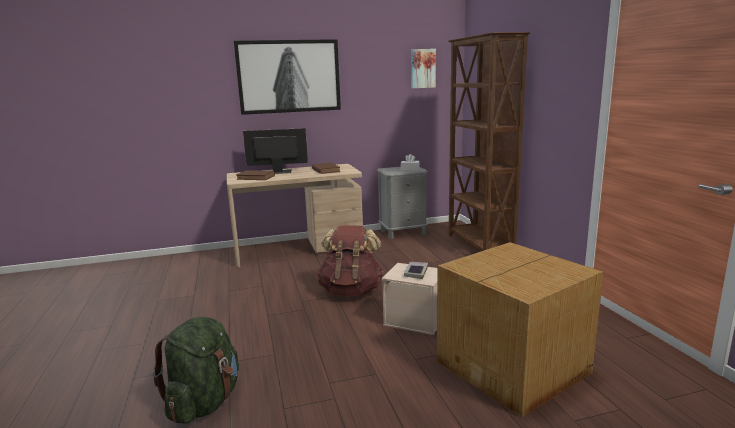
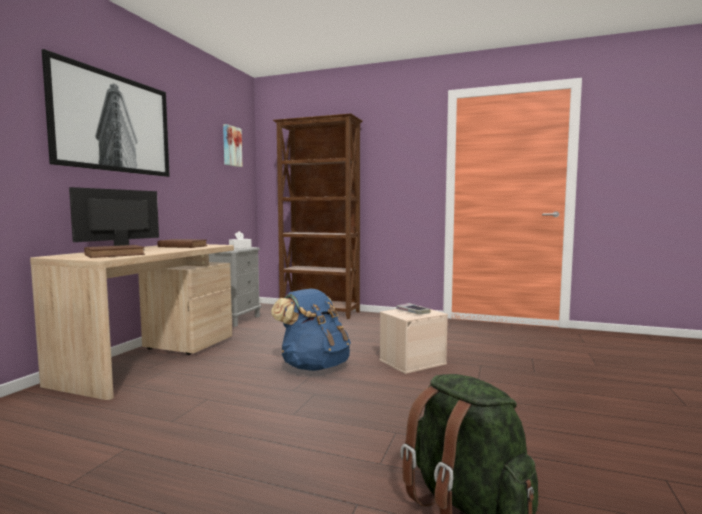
camera: 55 degrees left, 10 degrees down
(351, 291) = (314, 366): brown backpack -> blue backpack
(515, 367) = (520, 358): cardboard box -> none

